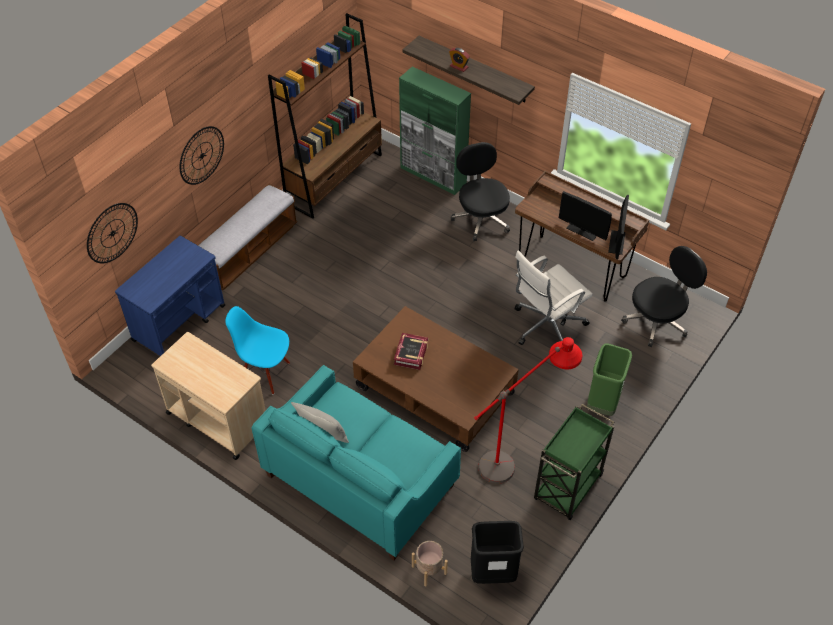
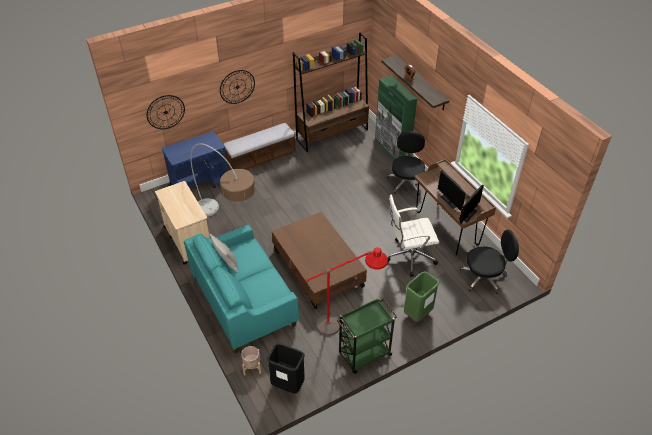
camera: 25 degrees right, 5 degrees down
(265, 373) = (228, 225): blue chair -> floor lamp
(411, 354) = (308, 238): book -> none

